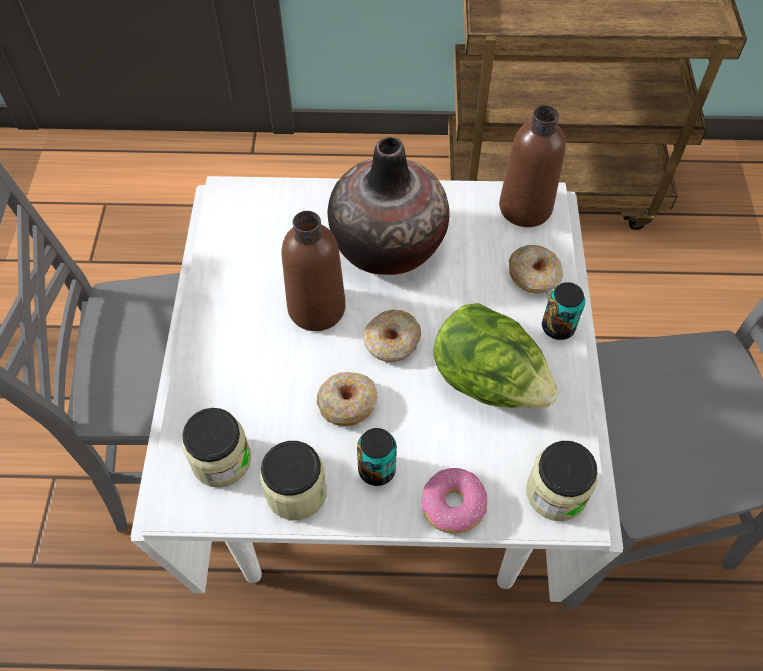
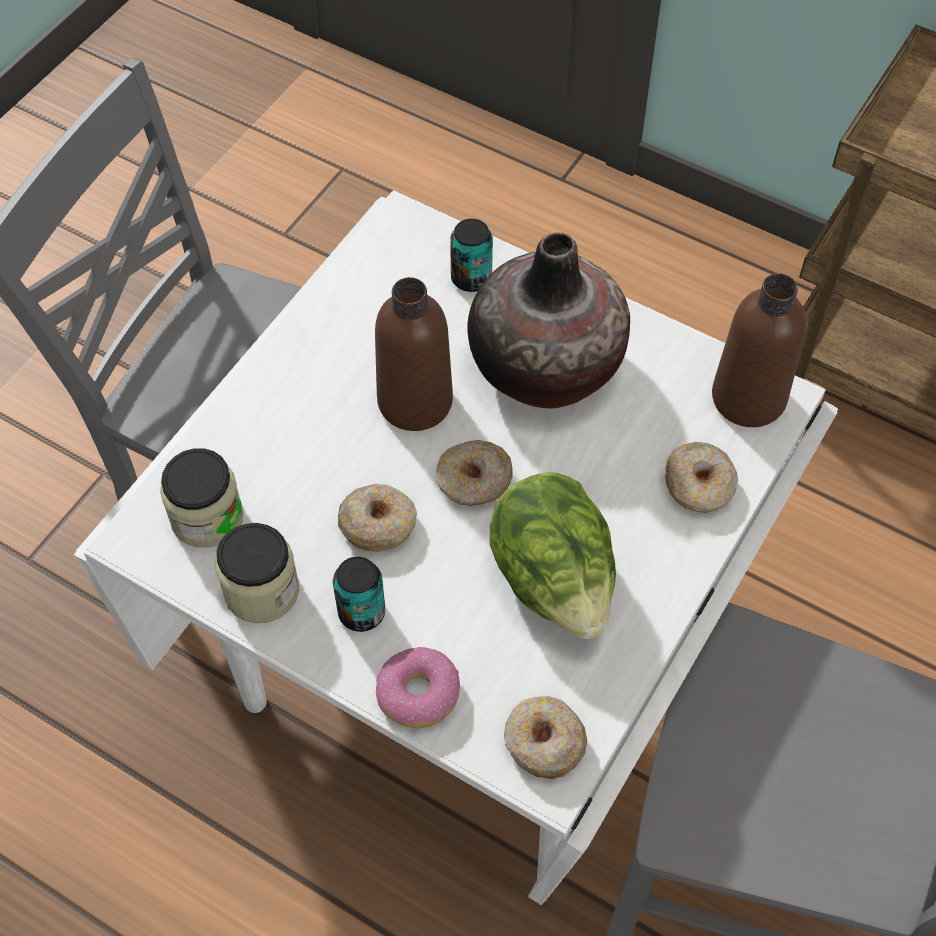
camera: 30 degrees right, 0 degrees up
(556, 492) = (543, 743): jar -> donut
(558, 327) = (683, 560): can -> can (471, 278)

